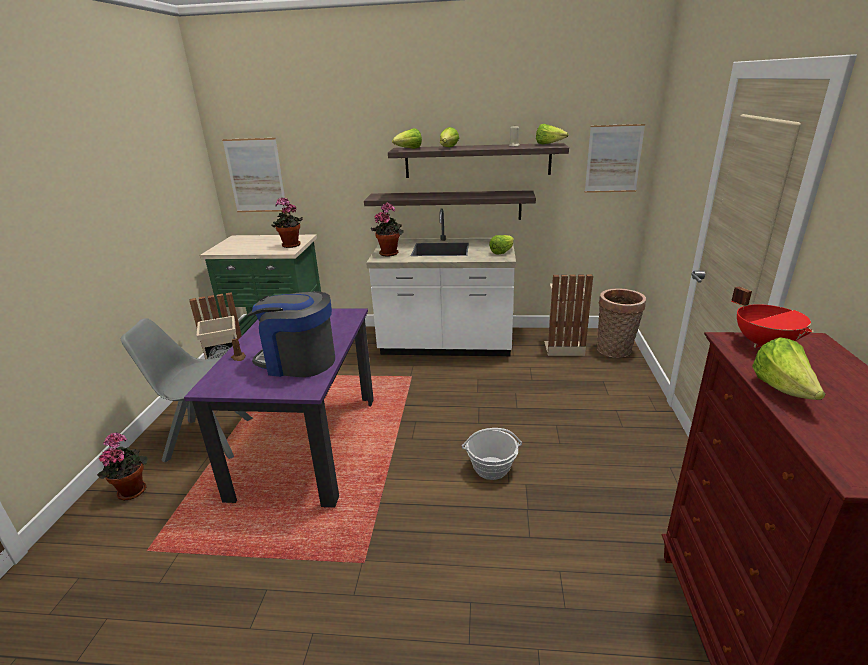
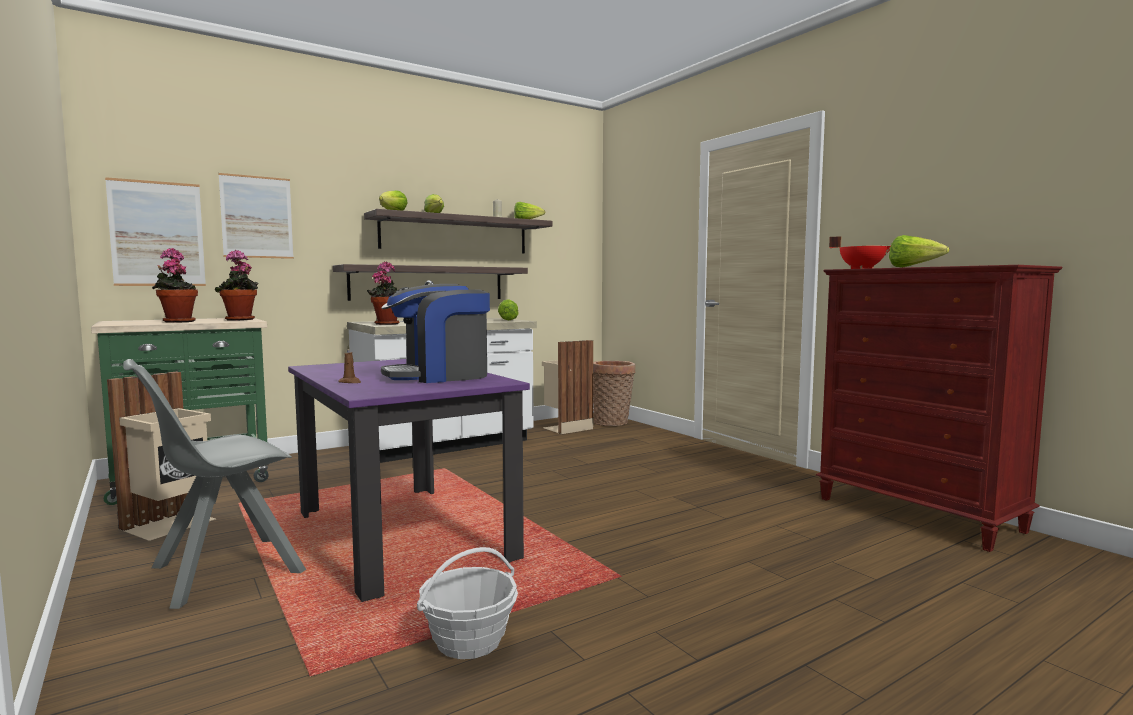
camera: 40 degrees left, 20 degrees down
(132, 490) = (161, 647): potted plant -> potted plant (177, 321)
(491, 468) = (629, 496): basket -> basket (469, 640)
(613, 159) = (573, 242): picture -> picture (257, 217)

